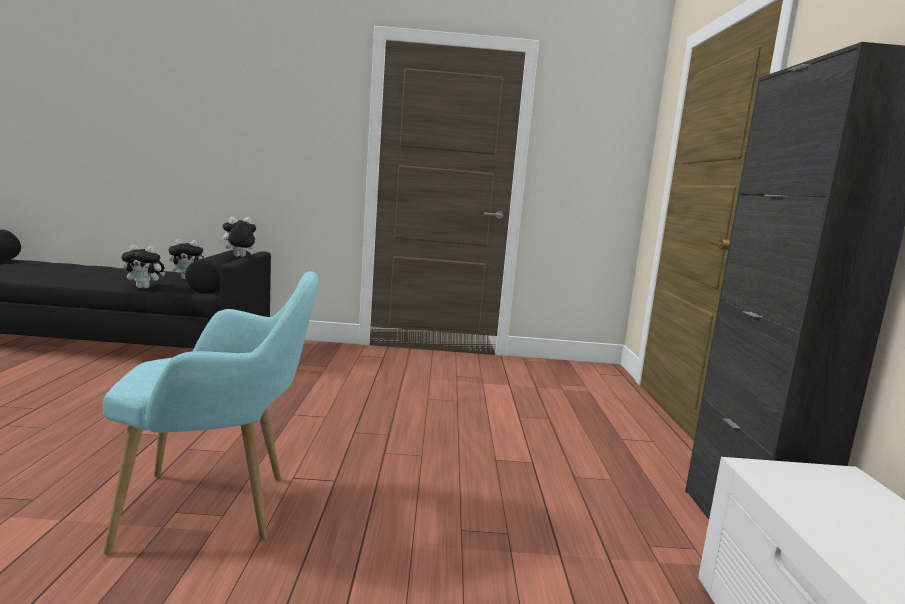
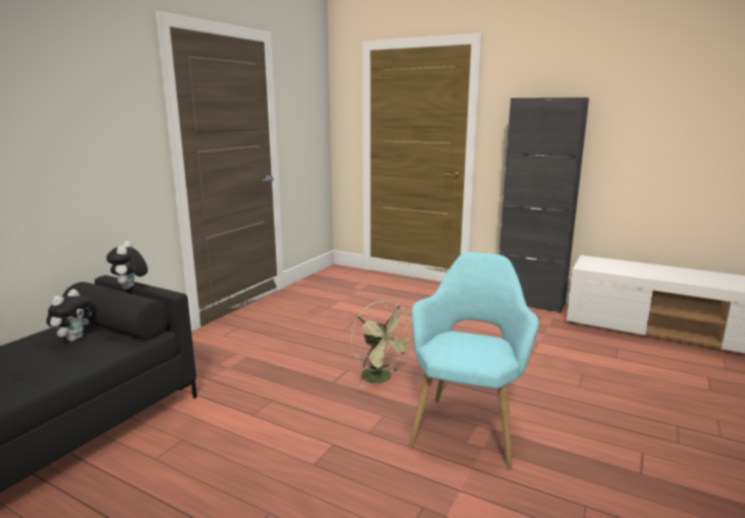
camera: 60 degrees left, 5 degrees up
(145, 287) = (88, 365): plush toy -> none
(317, 437) = (381, 378): none -> green fan

